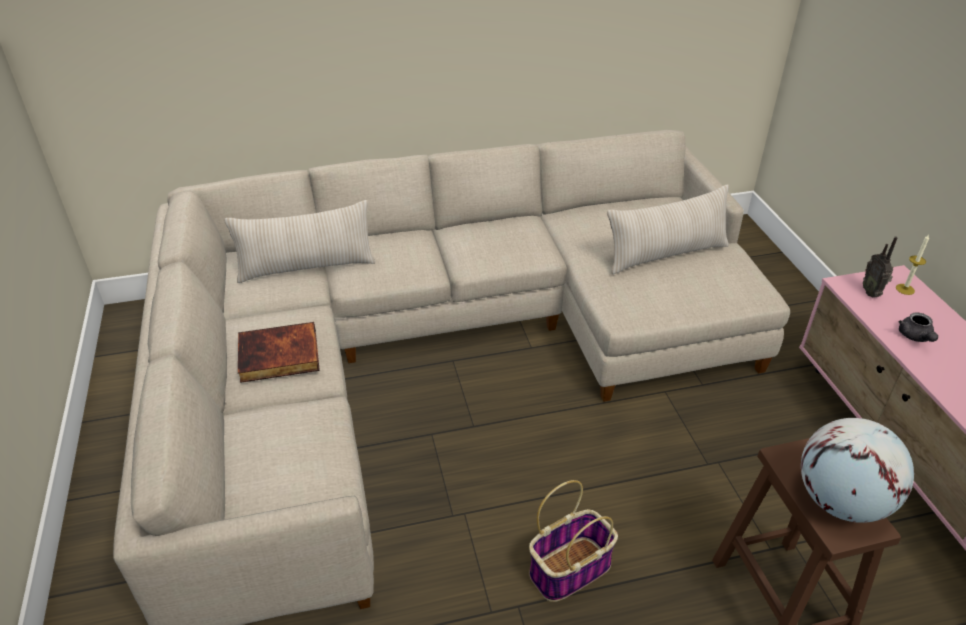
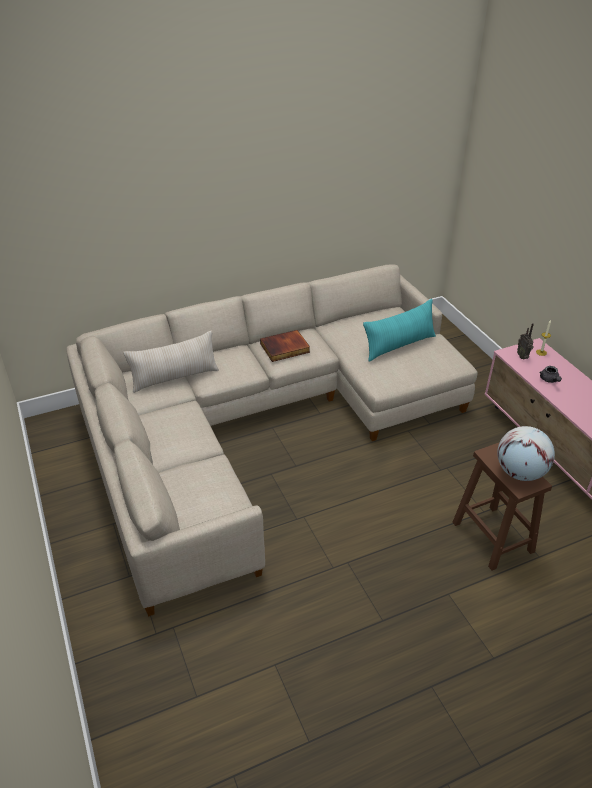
camera: 10 degrees left, 0 degrees up
(278, 357) = (178, 435): book -> book (285, 348)
(570, 568) = (373, 538): basket -> none
(666, 254) = (399, 345): beige pillow -> turquoise pillow

